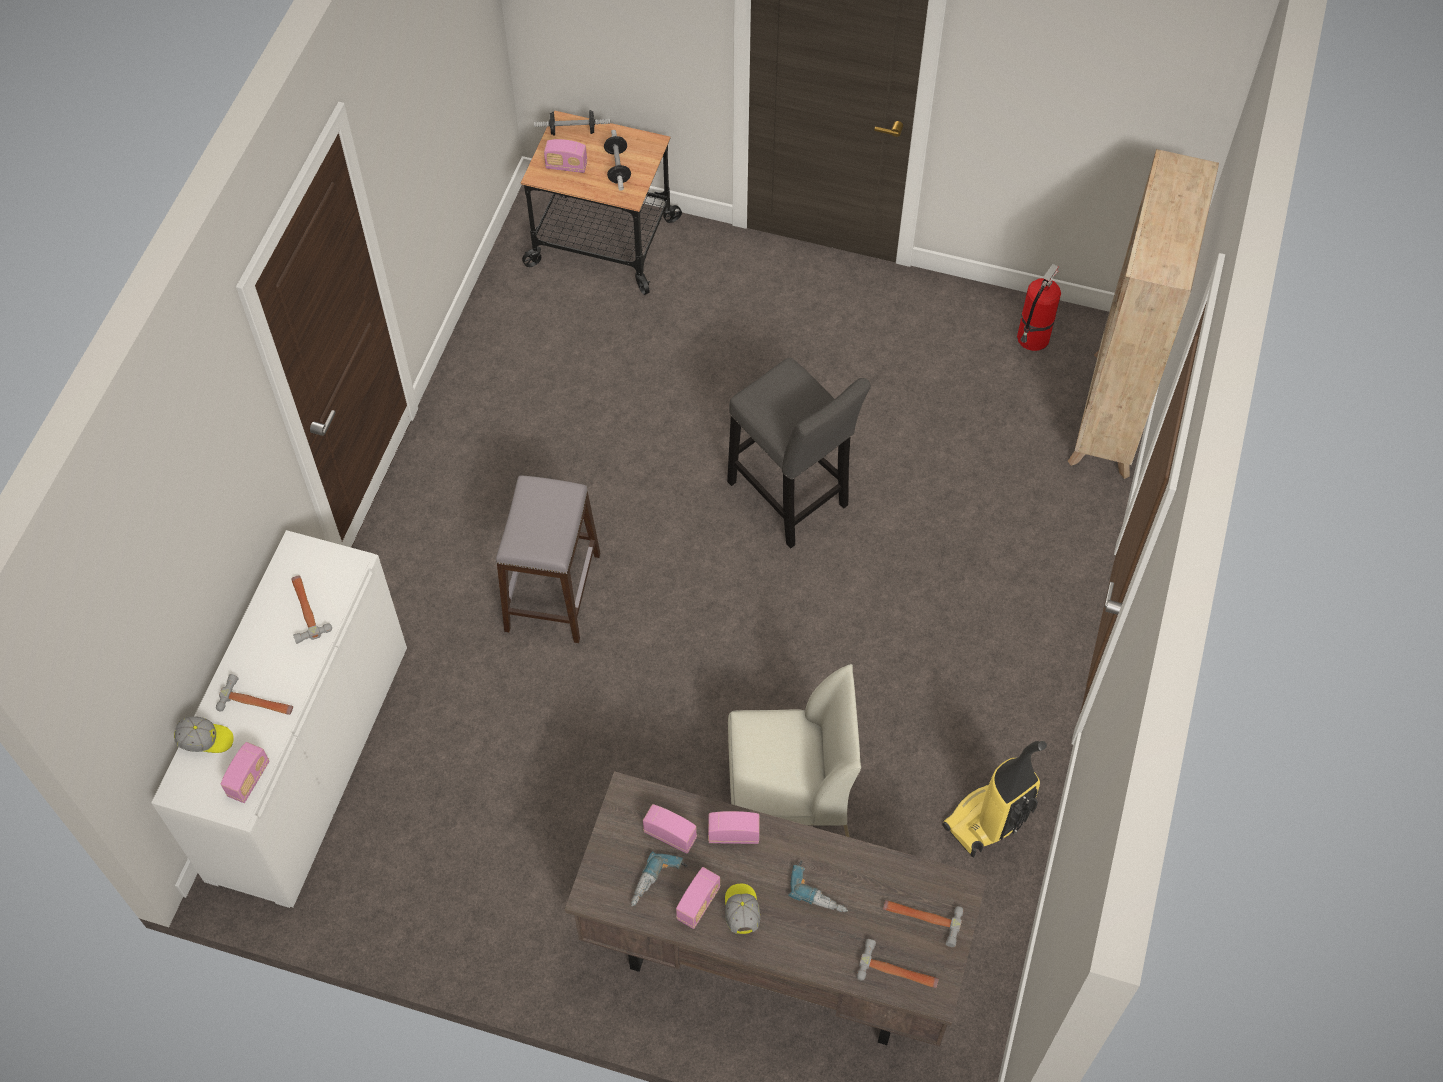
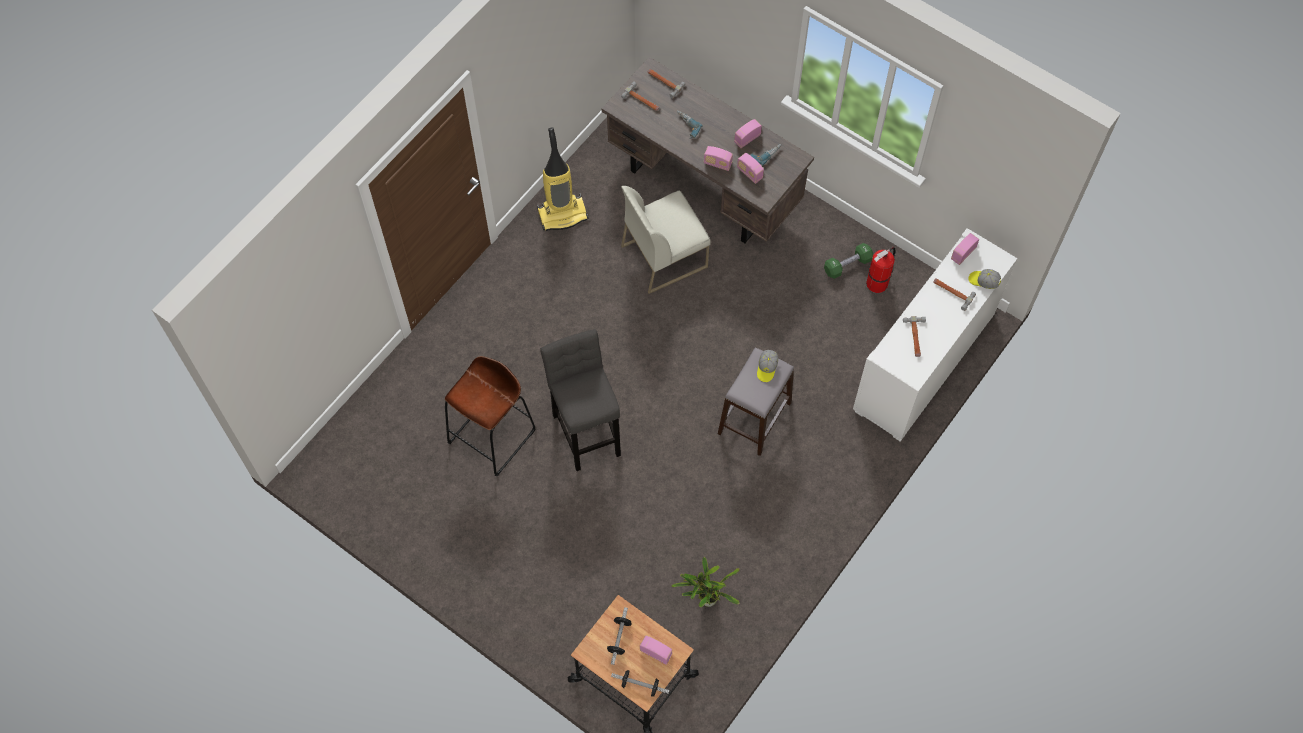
camera: 160 degrees left, 5 degrees up
(475, 891) = (847, 265): none -> green dumbbell
(543, 349) = (706, 598): none -> potted plant
(741, 911) = (727, 129): cap -> cap (767, 368)
(788, 803) = (664, 256): white chair -> white chair turned 45 degrees counterclockwise
(917, 451) = (492, 436): none -> brown stool
(1032, 339) = (375, 492): fire extinguisher -> fire extinguisher (878, 282)
(1110, 415) = (358, 420): beige bookcase -> none

